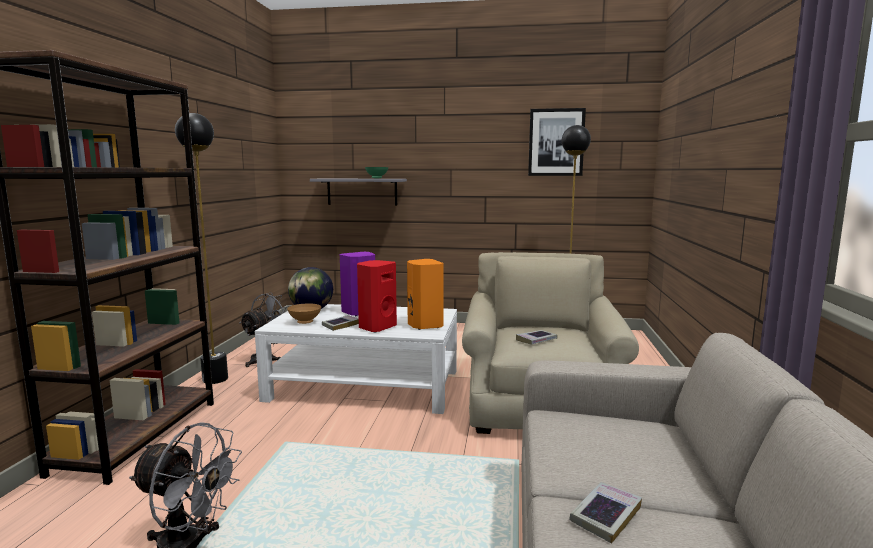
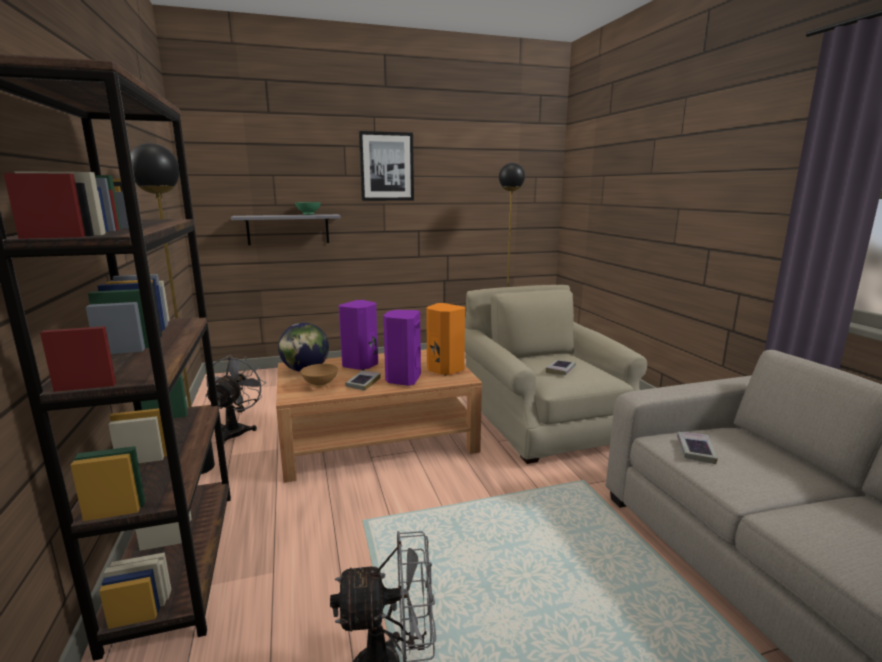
camera: 25 degrees left, 5 degrees up
(366, 385) = (378, 438): white coffee table -> brown coffee table
(376, 327) = (402, 379): red speaker -> purple speaker
(556, 142) = (482, 177): picture -> picture (386, 166)
(605, 516) = (813, 518): book -> book (695, 450)

